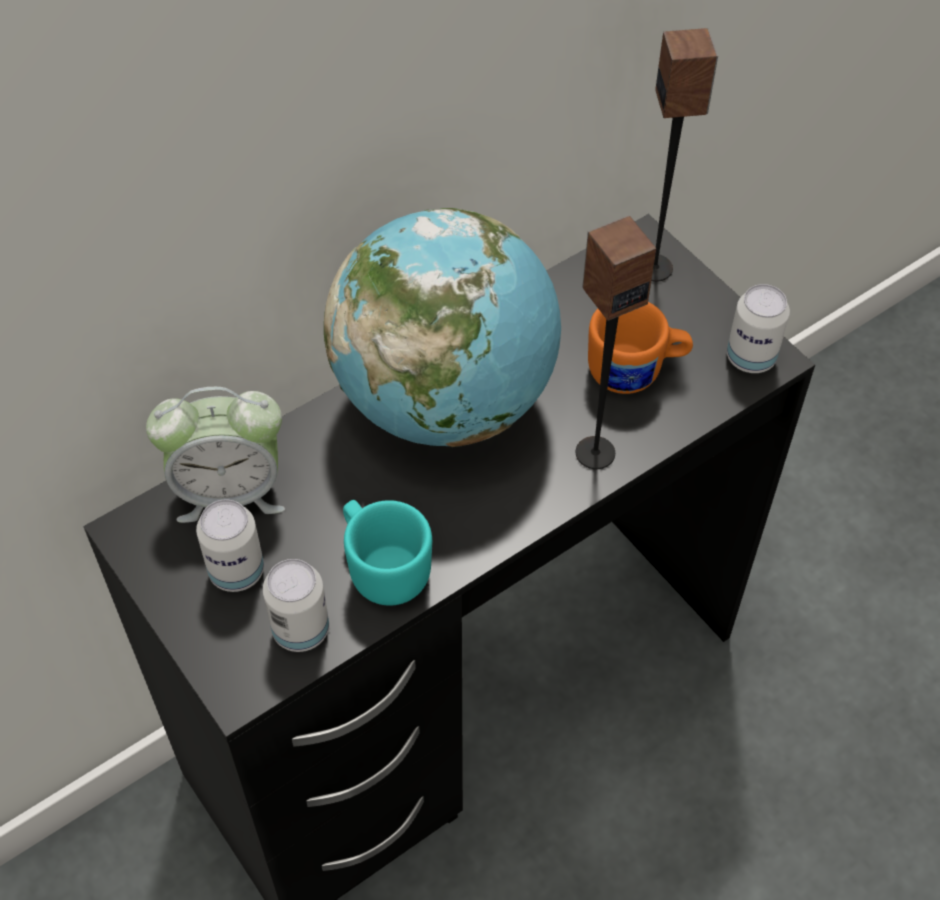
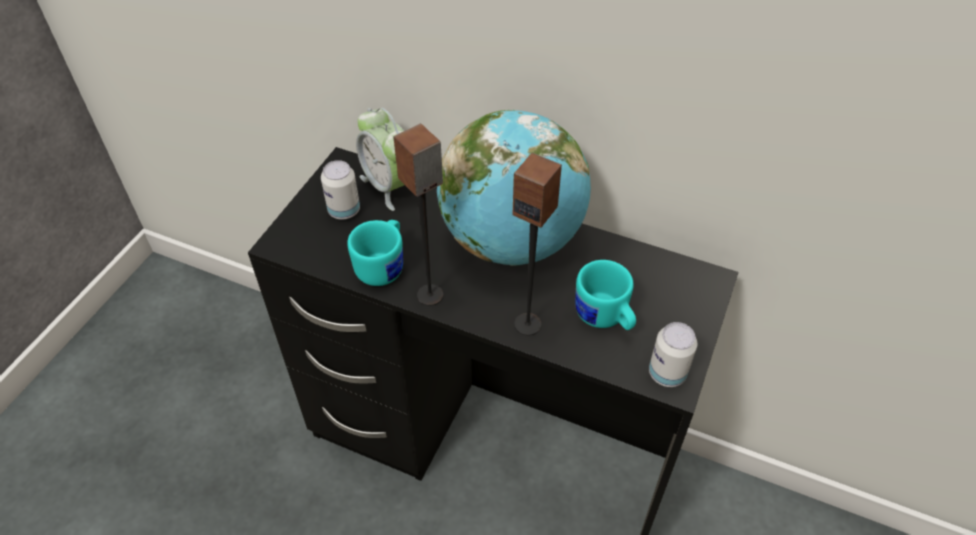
camera: 60 degrees right, 5 degrees down
(301, 630) = (324, 251): can -> none
(636, 372) = (604, 318): orange mug -> turquoise mug
(655, 268) = (696, 293): speaker -> speaker (430, 295)

